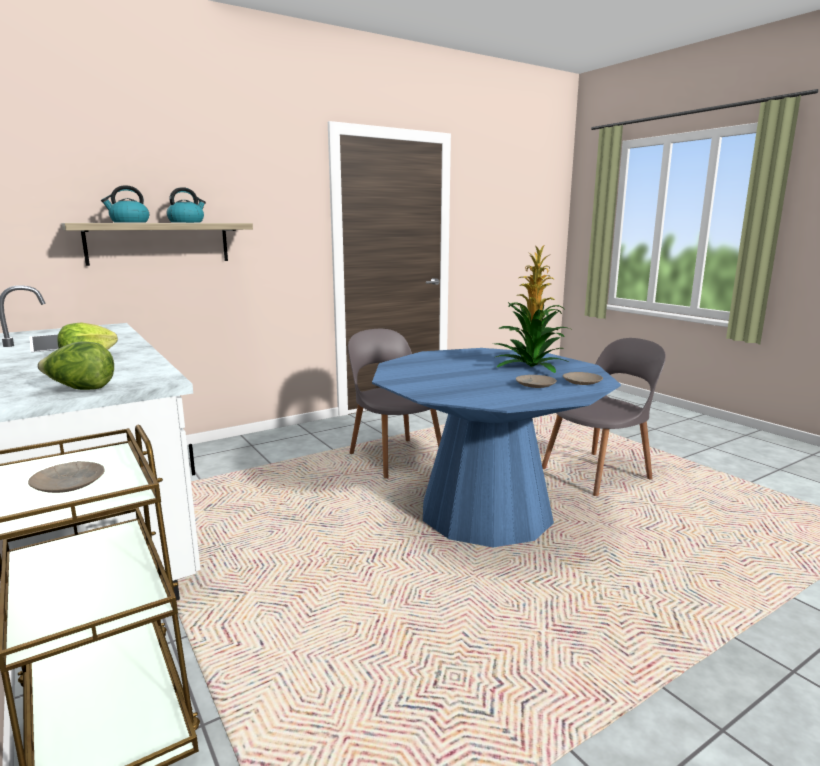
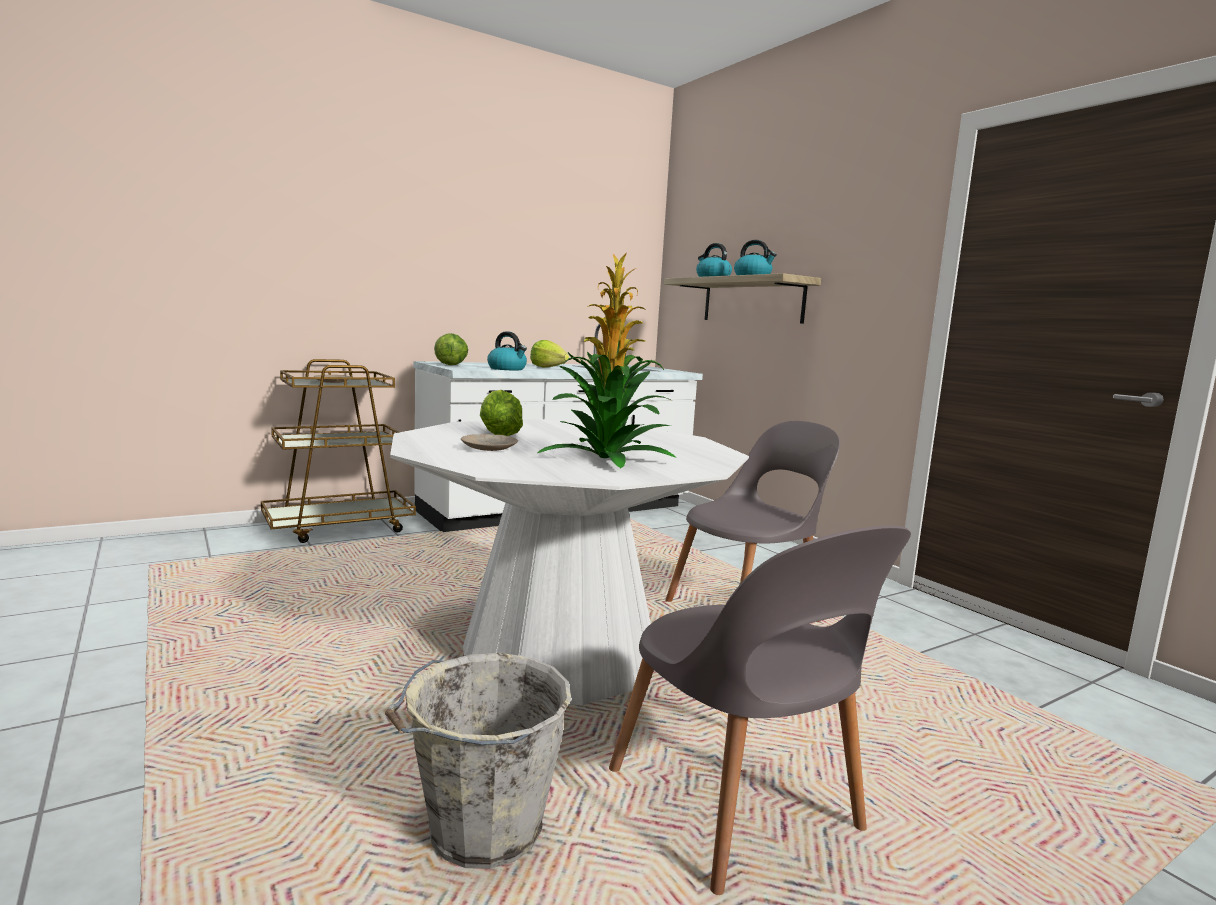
camera: 90 degrees right, 5 degrees down
(143, 367) = (507, 369): none -> kettle
(472, 386) = (498, 434): none -> lettuce
(485, 513) = (559, 654): blue dining table -> white dining table
(581, 382) = (492, 463): beige plate -> none
(664, 523) = (480, 832): none -> grey bucket

